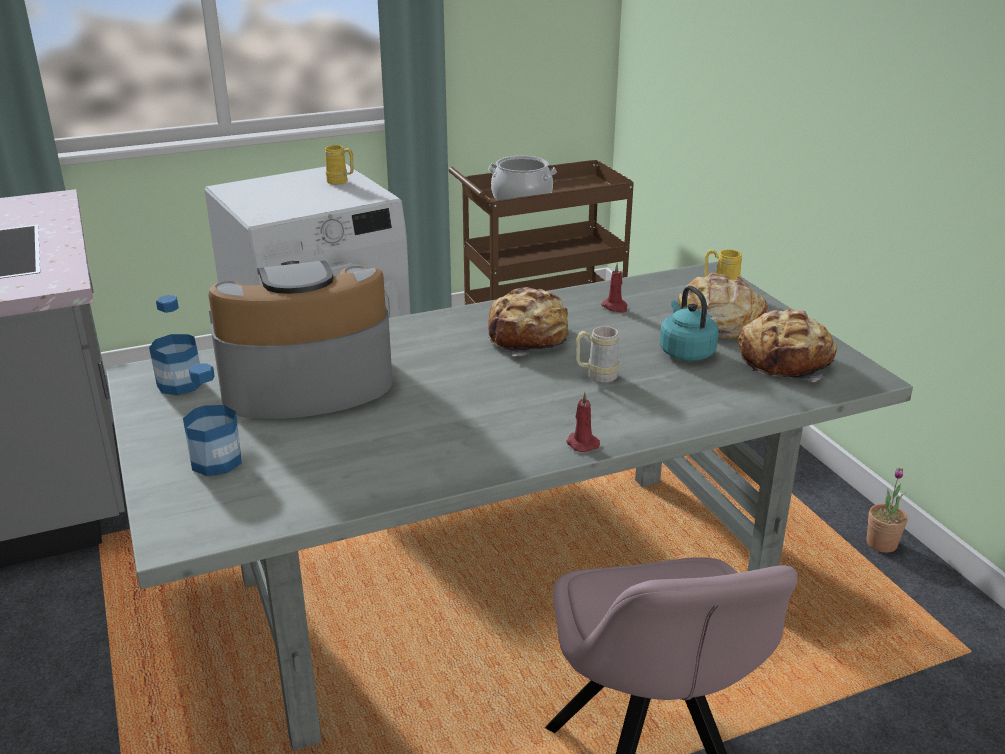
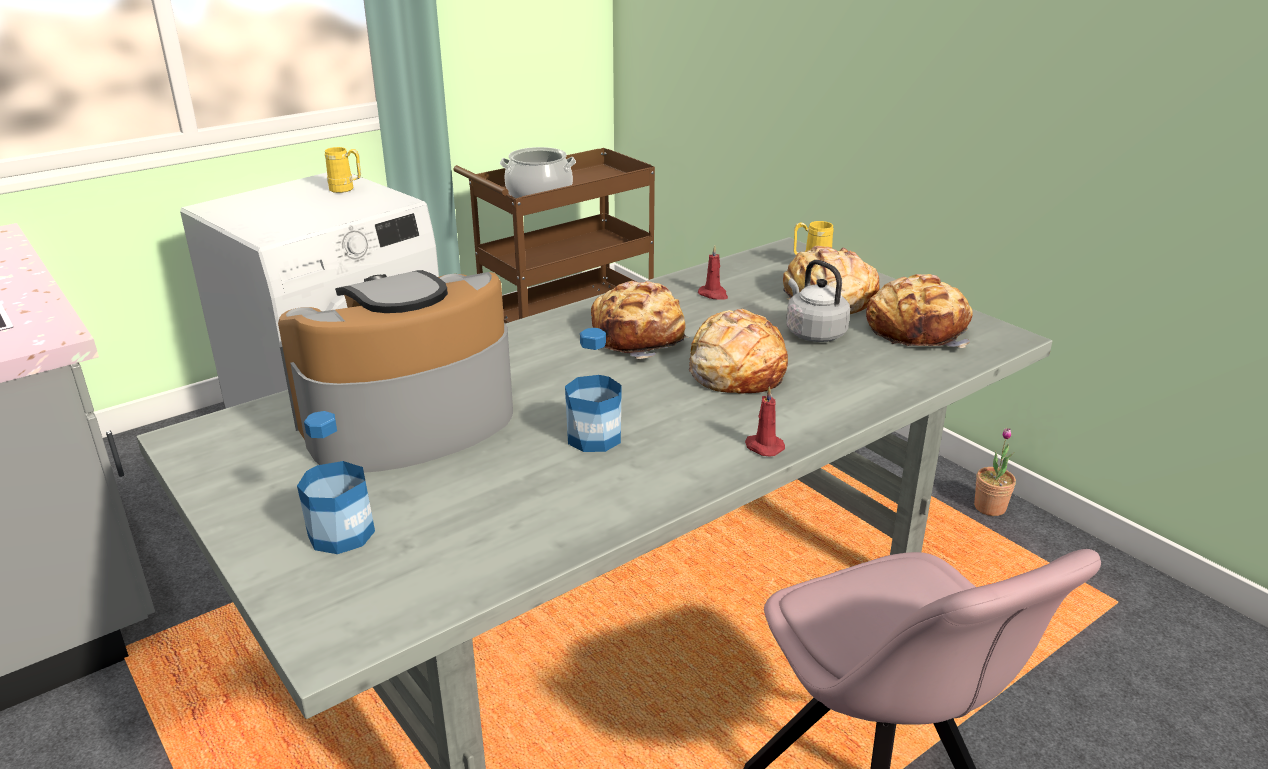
camera: 15 degrees left, 0 degrees up
(180, 384) = (247, 443): bottle -> bottle (594, 437)
(596, 376) = (736, 370): beige mug -> bread
(685, 352) = (813, 333): turquoise kettle -> grey kettle

